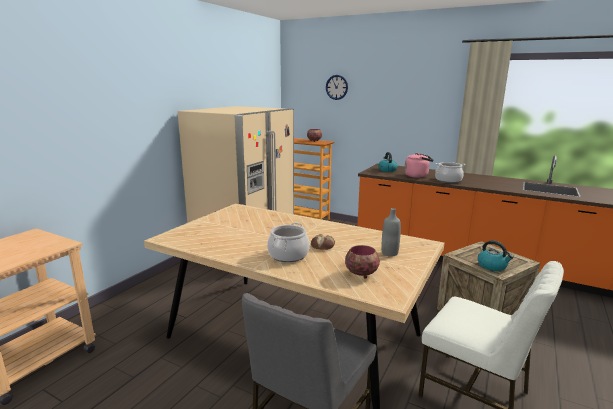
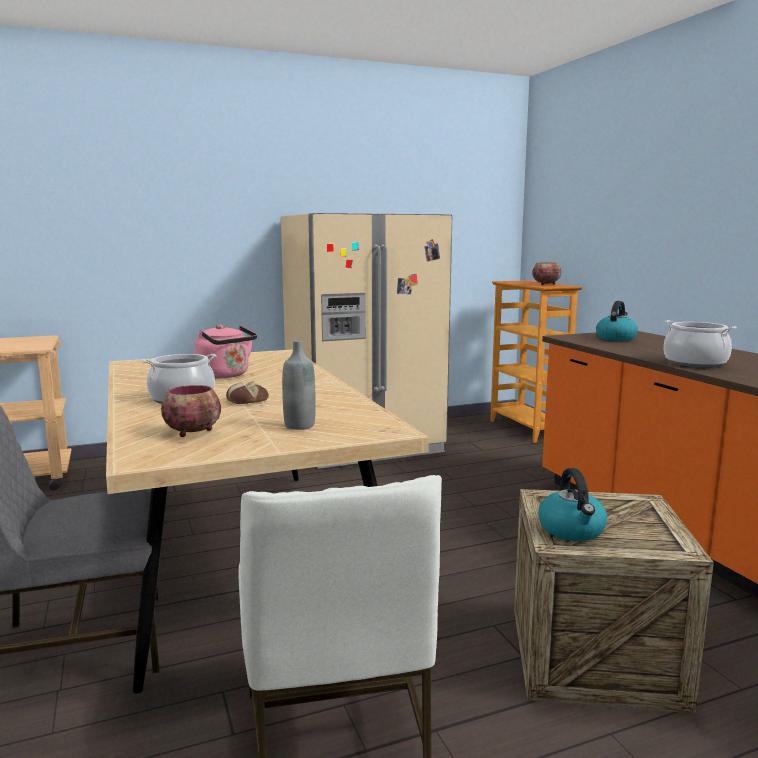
camera: 40 degrees right, 5 degrees down
(336, 87) = (594, 183): wall clock -> none
(417, 176) = (650, 350): pink kettle -> pink kettle (226, 375)

